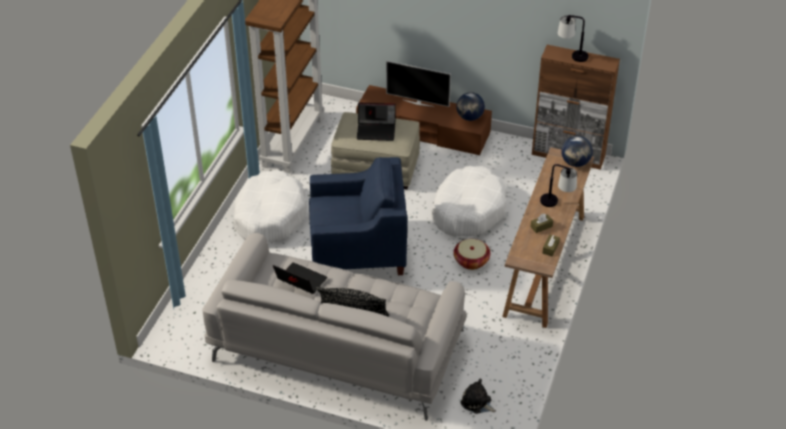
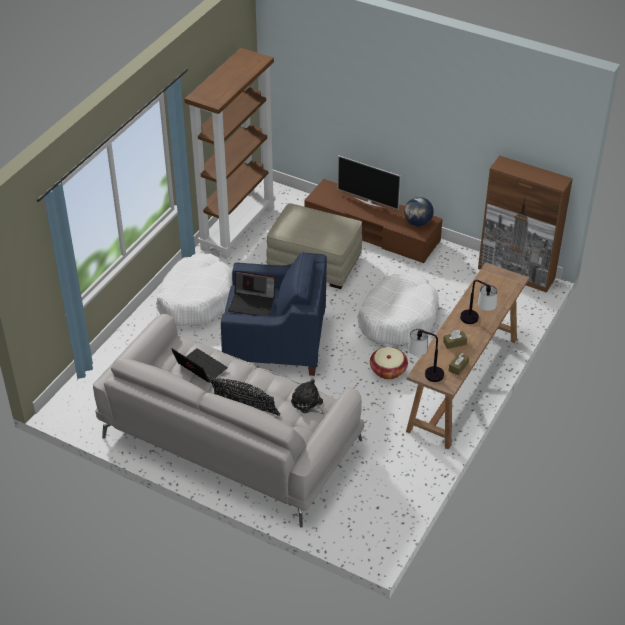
camera: 10 degrees right, 0 degrees up
(376, 130) = (315, 225): laptop -> laptop (252, 303)
(477, 403) = (358, 517): plush toy -> plush toy (308, 403)
(571, 56) = (522, 170): table lamp -> table lamp (425, 373)
(575, 163) = (507, 281): globe -> none

